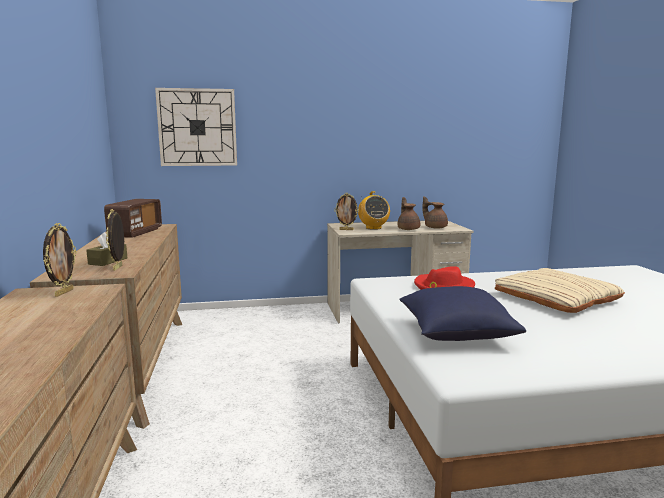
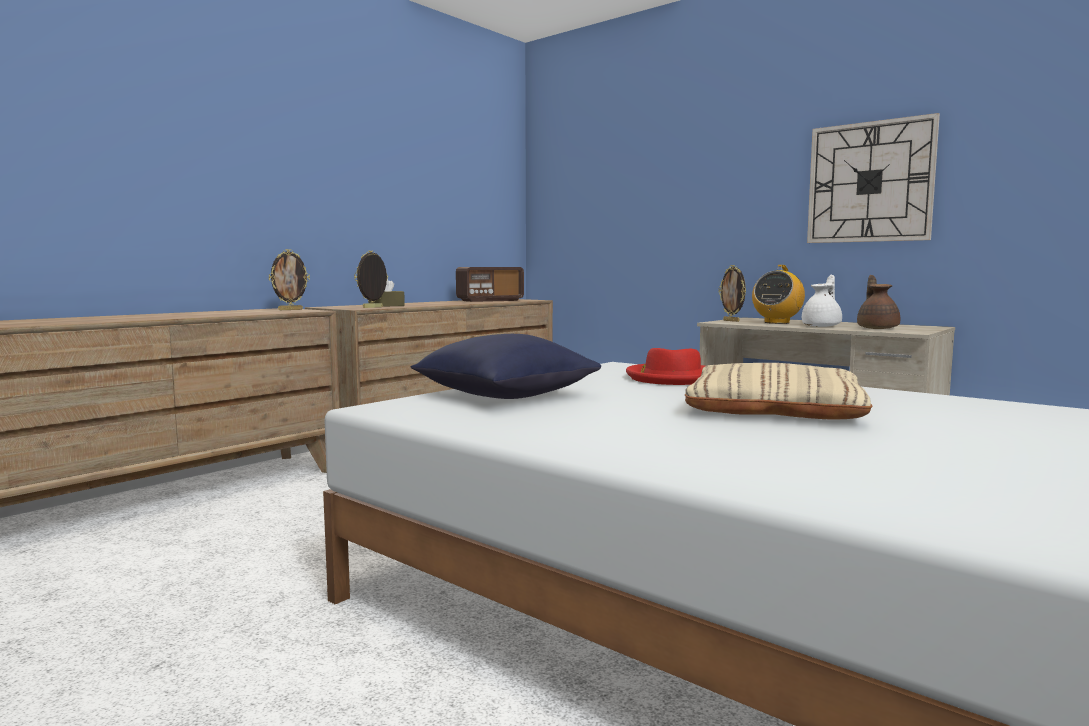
camera: 50 degrees right, 5 degrees down
(197, 127) = (600, 190): wall clock -> wall clock (870, 182)
(408, 229) = (822, 326): brown teapot -> white teapot

